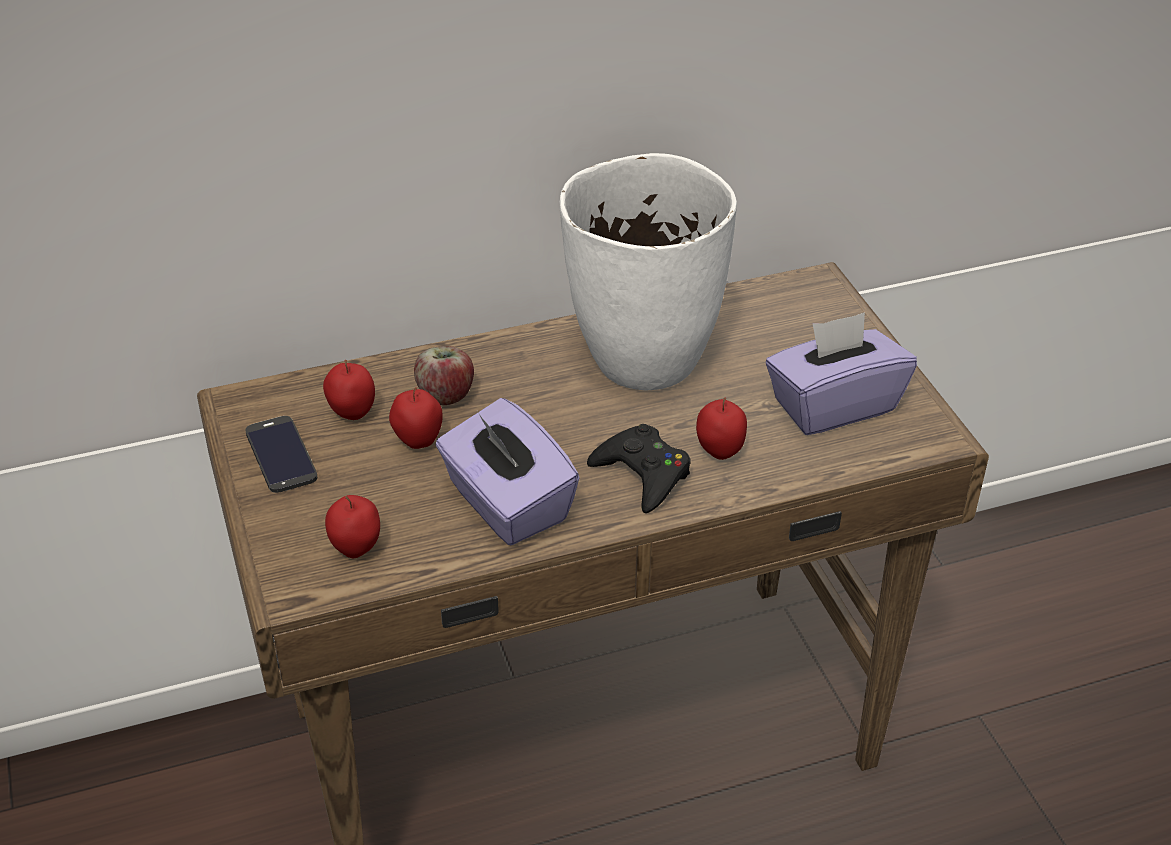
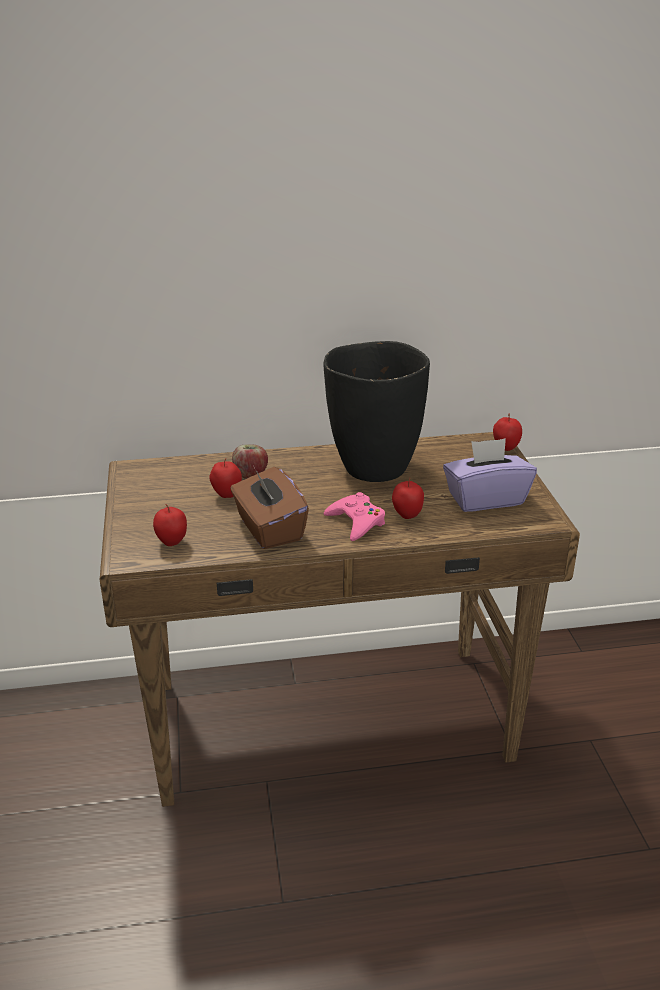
camera: 10 degrees right, 10 degrees down
(281, 455) = (145, 494): phone -> none
(352, 414) = (193, 479): apple -> apple (505, 448)
(506, 504) = (269, 529): purple tissue box -> brown tissue box
(642, 360) = (373, 468): white vase -> black vase
(643, 474) = (356, 522): black game controller -> pink game controller

